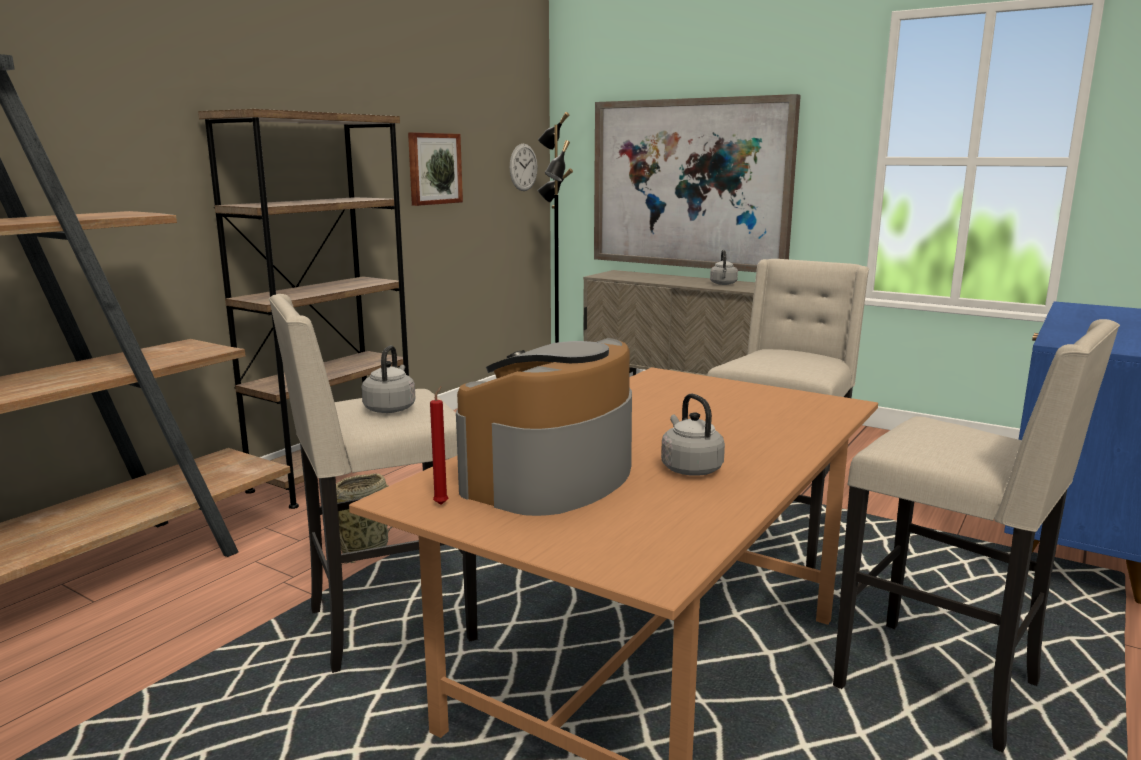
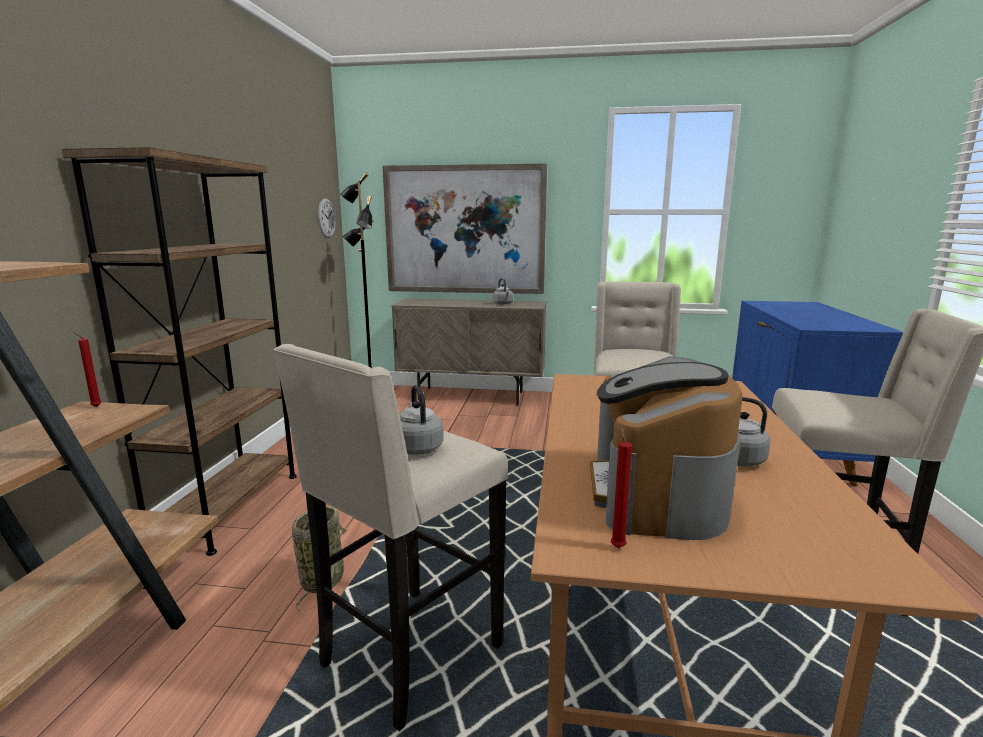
camera: 25 degrees left, 0 degrees up
(193, 344) = (95, 407): none -> red candle
(434, 168) = (269, 218): picture -> none

